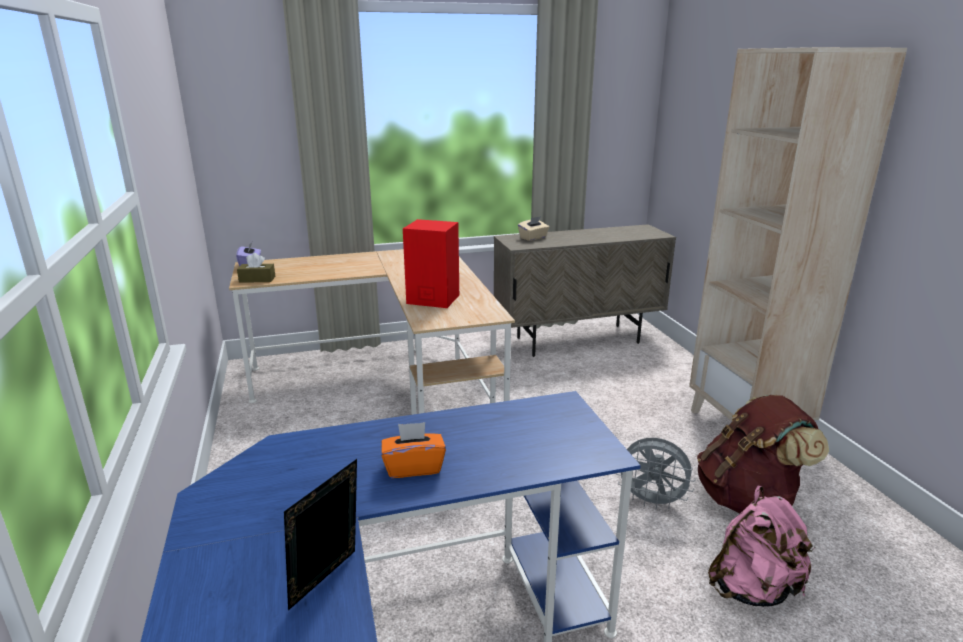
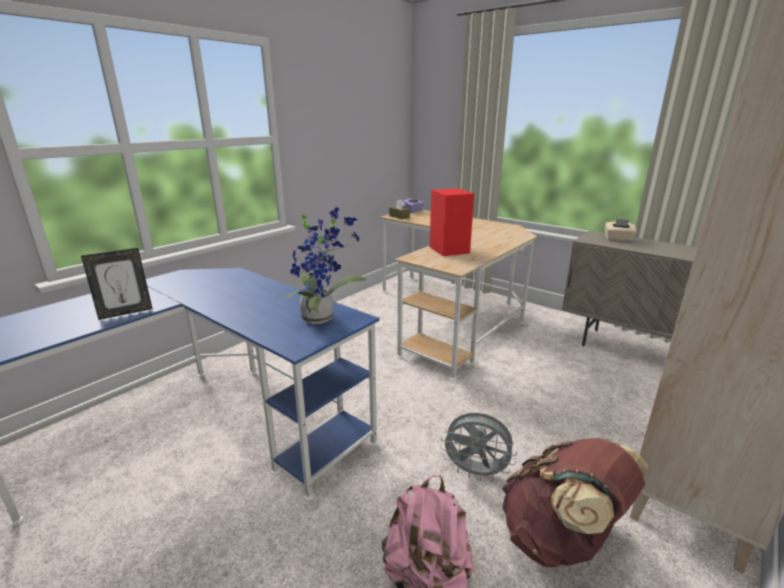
camera: 55 degrees right, 0 degrees up
(329, 582) = (126, 313): picture frame -> picture frame turned 150 degrees clockwise
(413, 467) = (235, 301): orange tissue box -> none
(540, 420) = (322, 317): none -> potted plant
(652, 501) = (476, 472): grey fan -> grey fan turned 60 degrees counterclockwise

